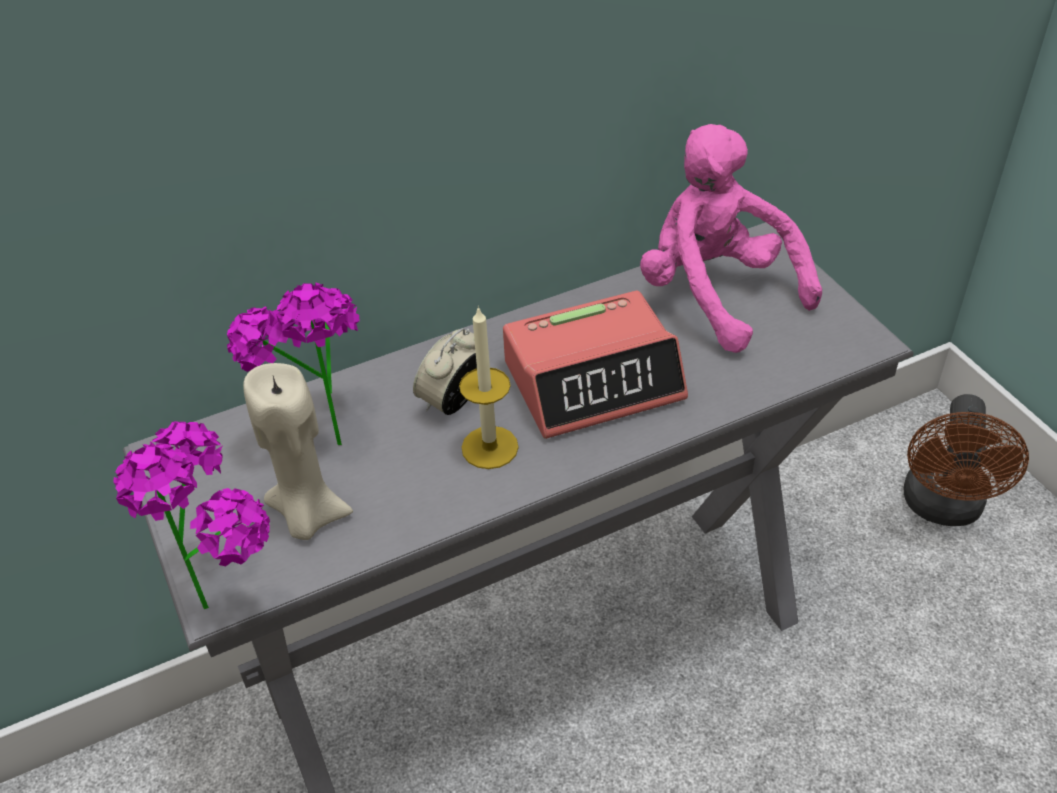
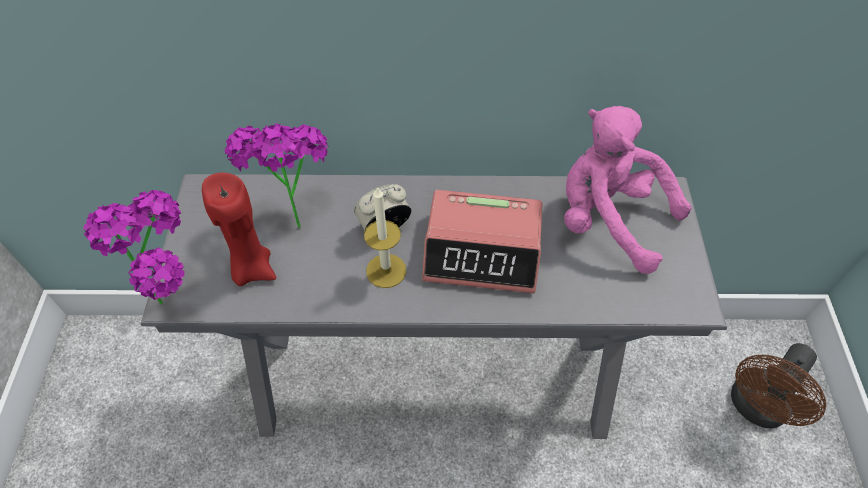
camera: 25 degrees right, 10 degrees up
(308, 516) = (252, 269): beige candle -> red candle
(716, 294) = (608, 220): pink plush toy -> pink plush toy turned 45 degrees counterclockwise

